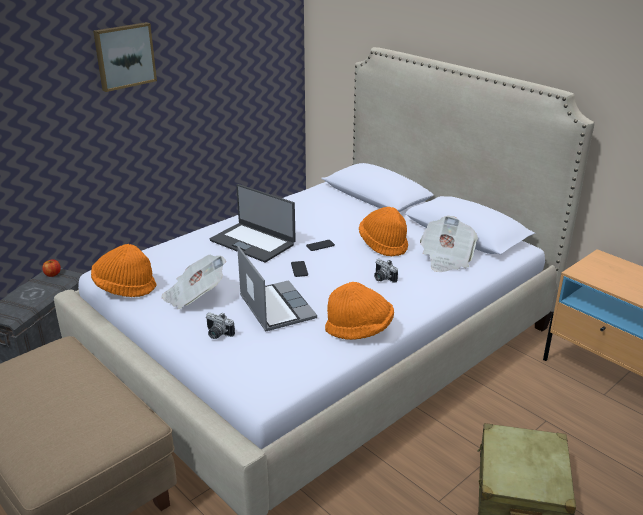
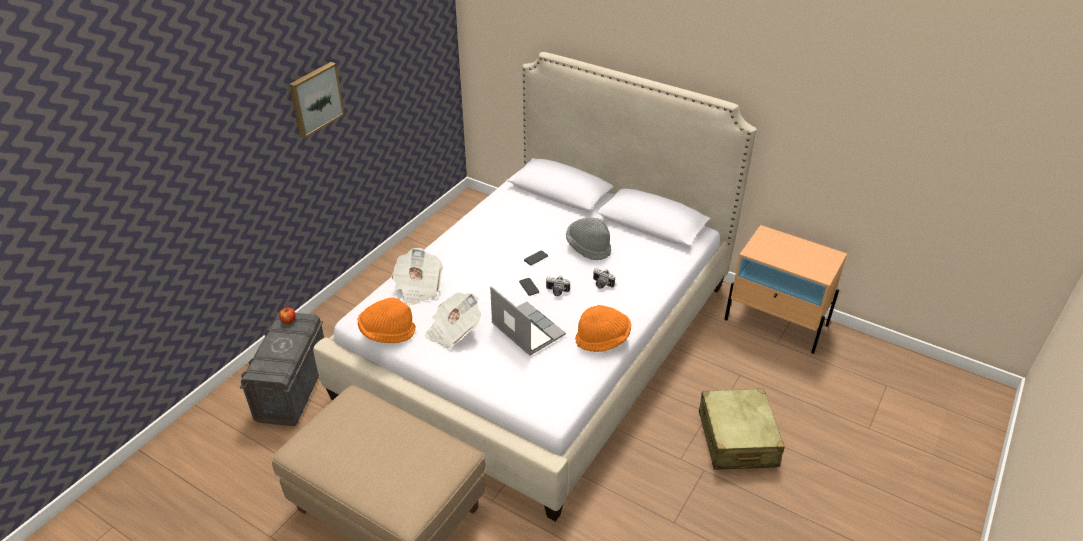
camera: 15 degrees left, 10 degrees up
(217, 334) = (491, 365): camera -> camera (556, 292)
(253, 242) = (476, 264): laptop -> none
(383, 244) = (588, 248): orange hat -> grey hat
(446, 258) = (645, 254): newspaper -> newspaper (418, 288)

